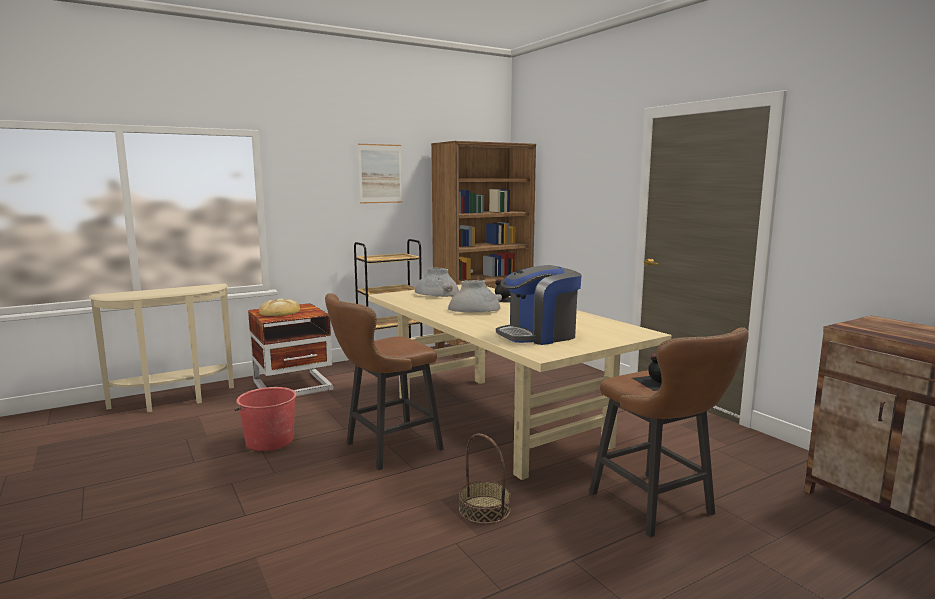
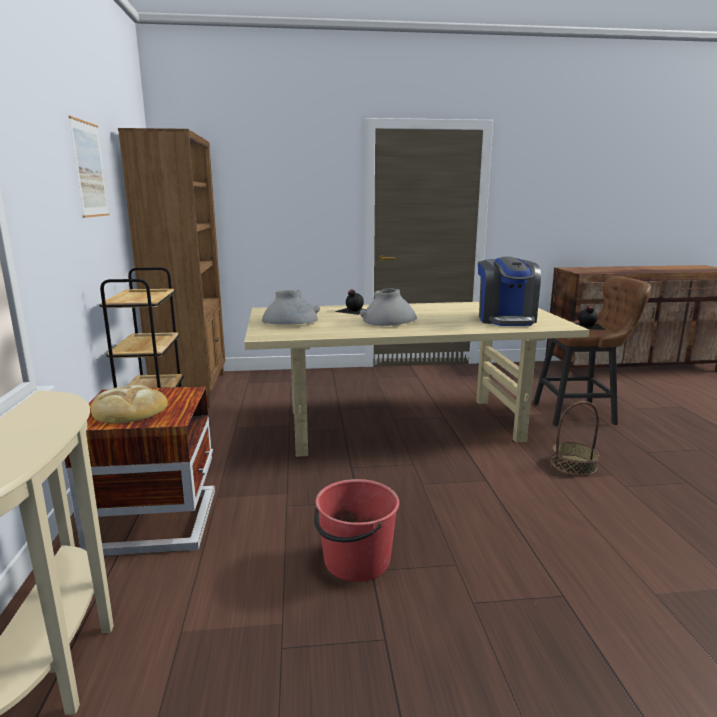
camera: 65 degrees left, 5 degrees up
(383, 449) = (433, 487): brown stool -> none

